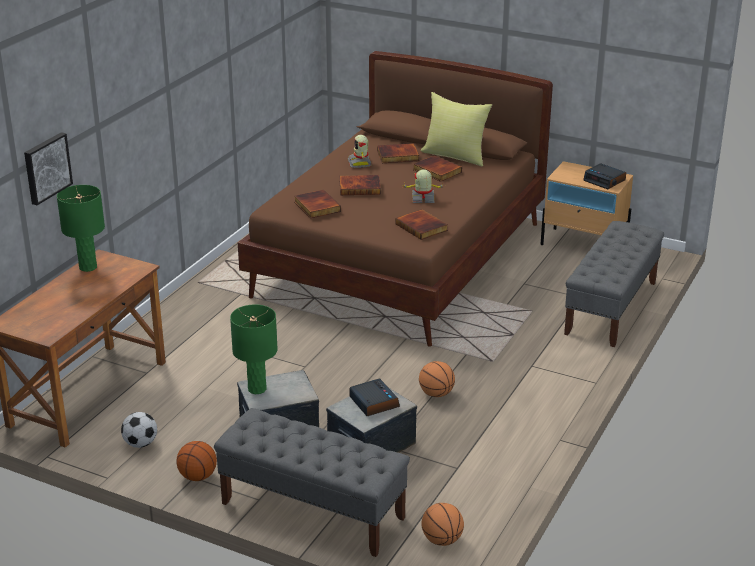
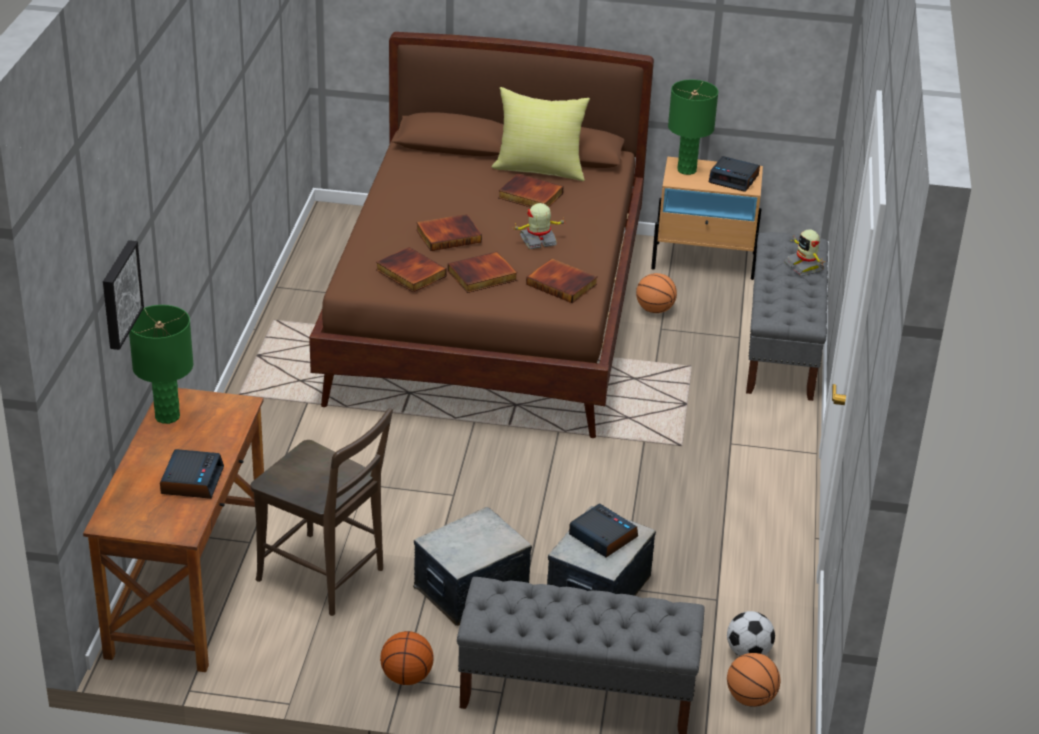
camera: 20 degrees left, 5 degrees up
(75, 307) = (192, 480): none -> alarm clock
(140, 444) = (304, 646): football -> football (748, 652)
(183, 403) = (326, 577): none -> brown chair
(256, 389) = (446, 545): green table lamp -> green table lamp (686, 170)
(360, 163) = (424, 197): toy robot -> toy robot (804, 266)
(397, 156) = (466, 179): book -> book (482, 276)
(436, 394) = (638, 503): basketball -> basketball (654, 310)

